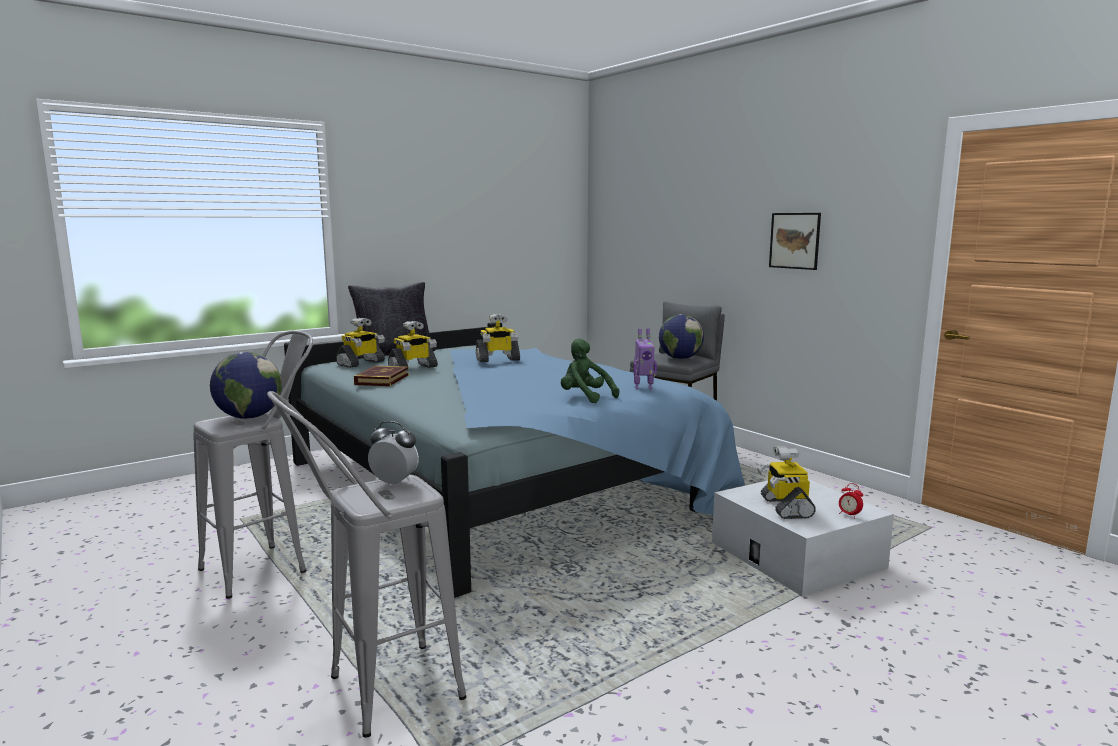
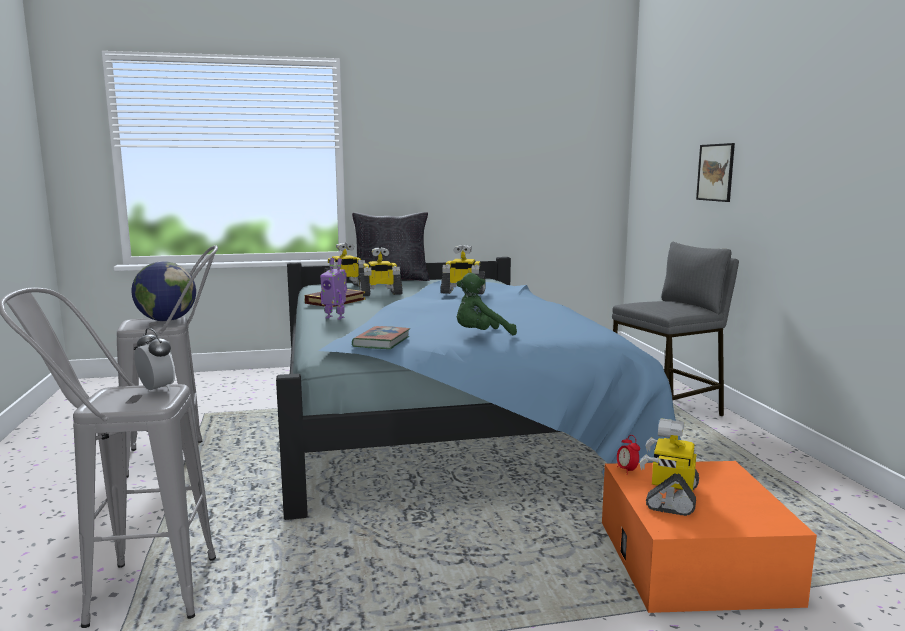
camera: 25 degrees right, 0 degrees up
(513, 413) = (381, 342): none -> book
(585, 397) = (481, 335): green plush toy -> green plush toy turned 90 degrees counterclockwise
(643, 387) = (561, 332): toy robot -> toy robot (335, 317)
(680, 358) = (668, 307): globe -> none
(794, 240) = (819, 169): picture -> picture (715, 172)
(797, 555) = (694, 561): white storage box -> orange storage box
(849, 515) = (747, 523): alarm clock -> alarm clock (627, 470)

